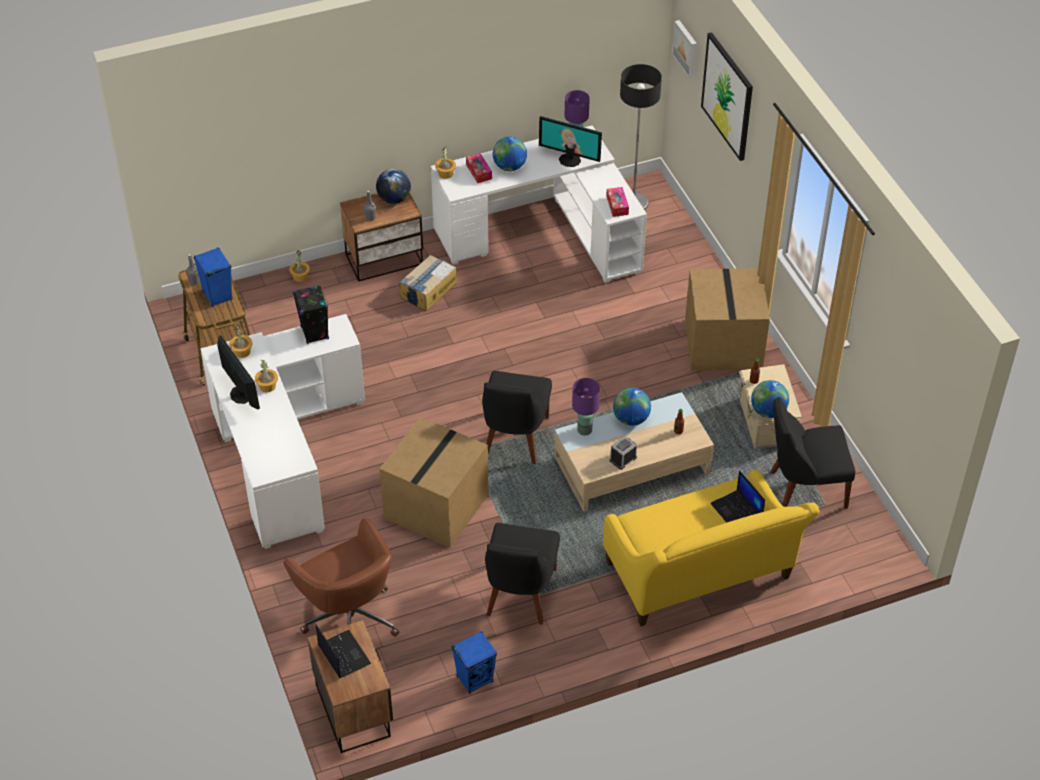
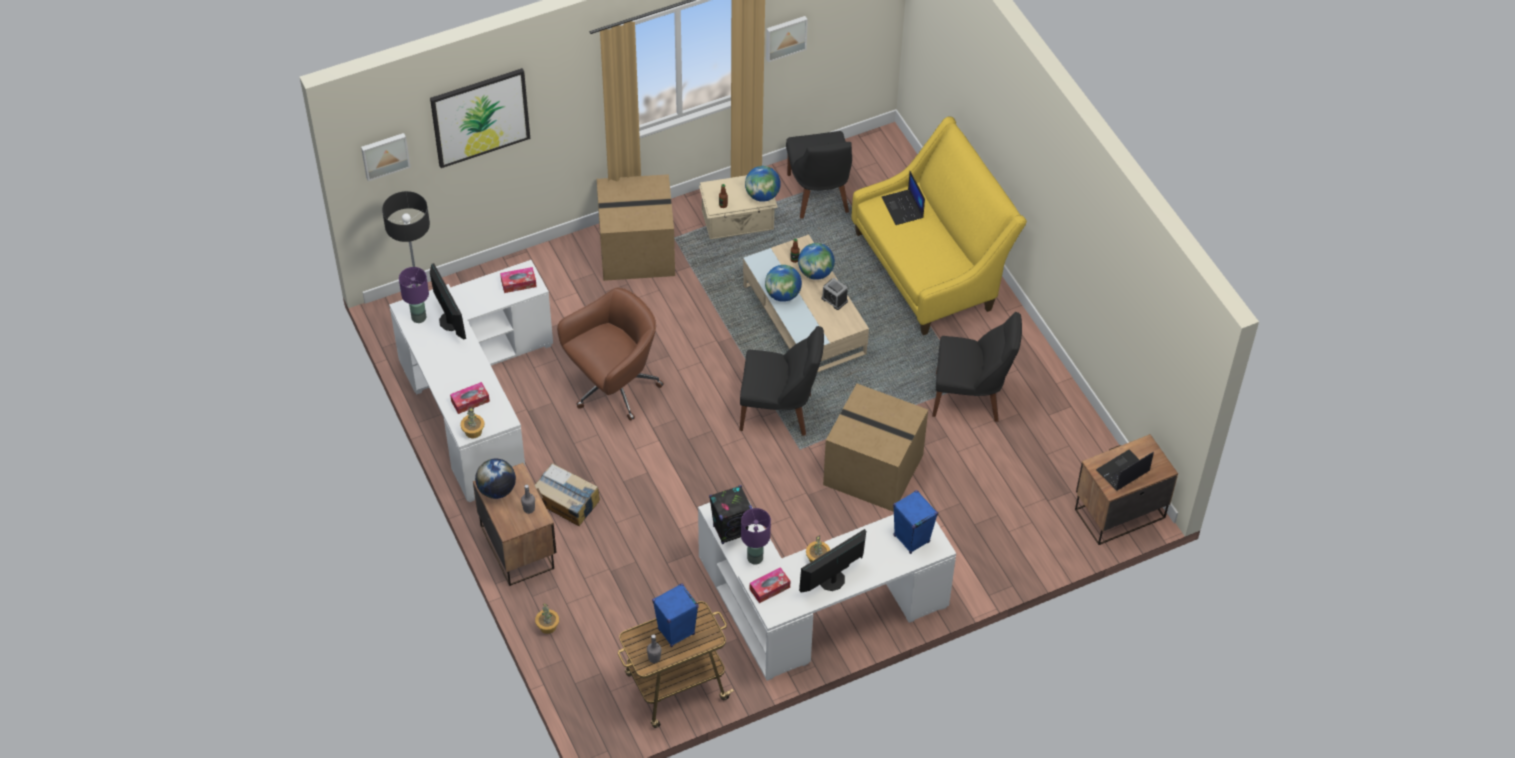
camera: 95 degrees left, 5 degrees up
(242, 351) = (769, 588): potted plant -> tissue box
(349, 617) = (1017, 527): brown office chair -> brown office chair (613, 387)
(475, 679) = (1069, 425): blue speaker -> blue speaker (911, 538)
(509, 167) = (461, 374): globe -> globe (815, 273)
(570, 160) = (449, 321): monitor -> monitor turned 45 degrees counterclockwise
(585, 430) = (800, 329): purple table lamp -> purple table lamp (754, 558)
(737, 512) = (903, 208): laptop -> laptop turned 105 degrees clockwise
(881, 331) = (785, 37): none -> picture

